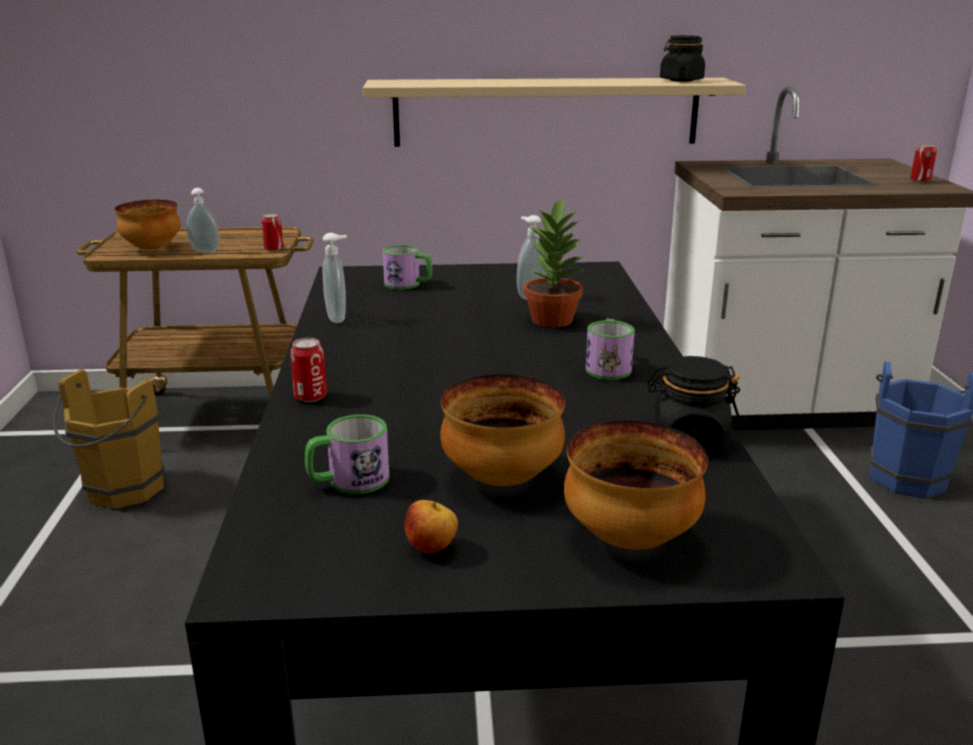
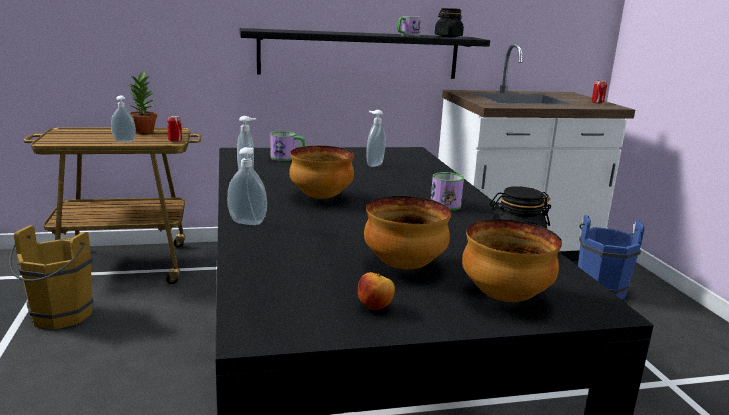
camera: 10 degrees left, 5 degrees down
(151, 248) = (82, 139): bowl -> bowl (320, 197)
(310, 397) = (248, 222): can -> soap dispenser
(348, 481) = (298, 270): mug -> mug (407, 35)
(546, 112) = (360, 54): beige shelf -> black shelf
(553, 320) = (395, 178): potted plant -> potted plant (143, 130)

